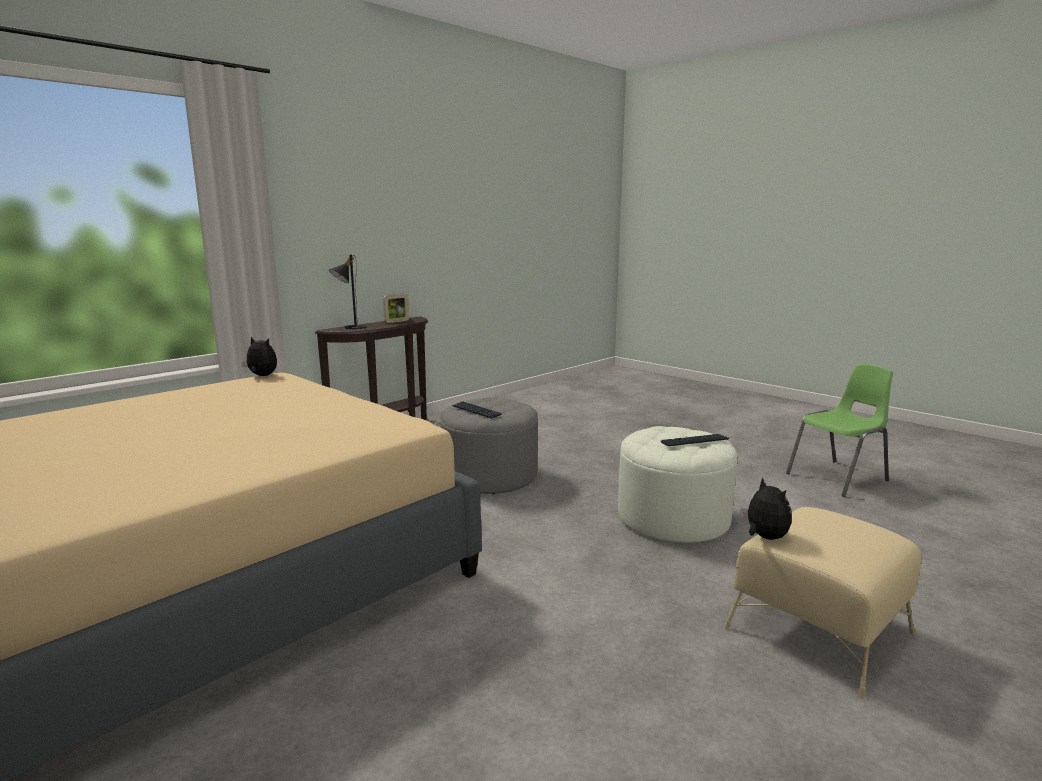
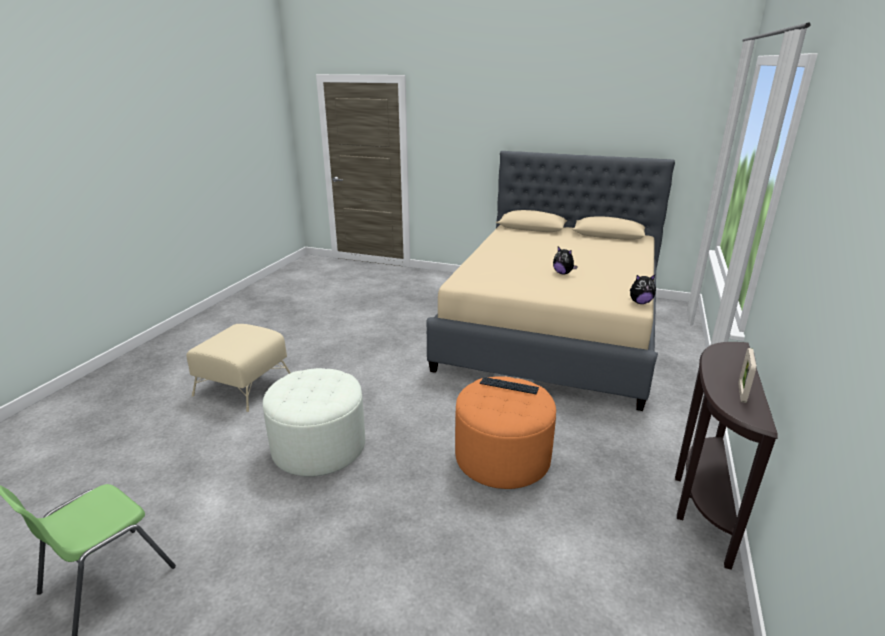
camera: 155 degrees right, 10 degrees up
(350, 327) = (735, 356): black table lamp -> none
(490, 475) = (502, 457): grey ottoman -> orange ottoman
(694, 441) = (298, 387): keyboard -> none
(764, 537) = (270, 332): plush toy -> plush toy (563, 273)

